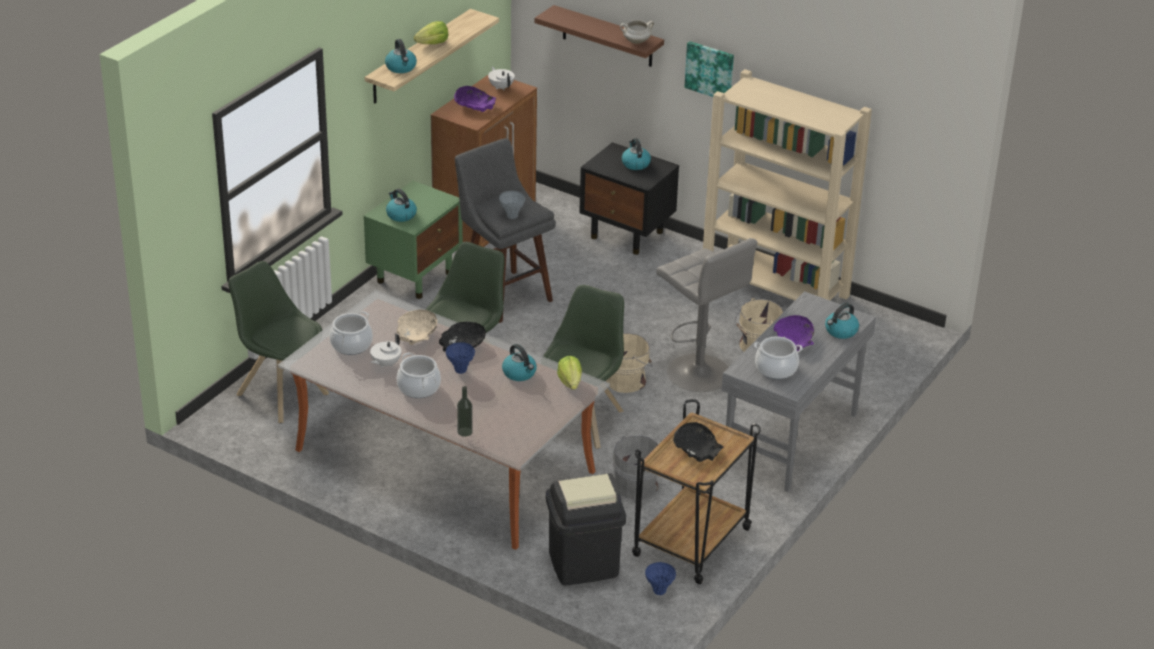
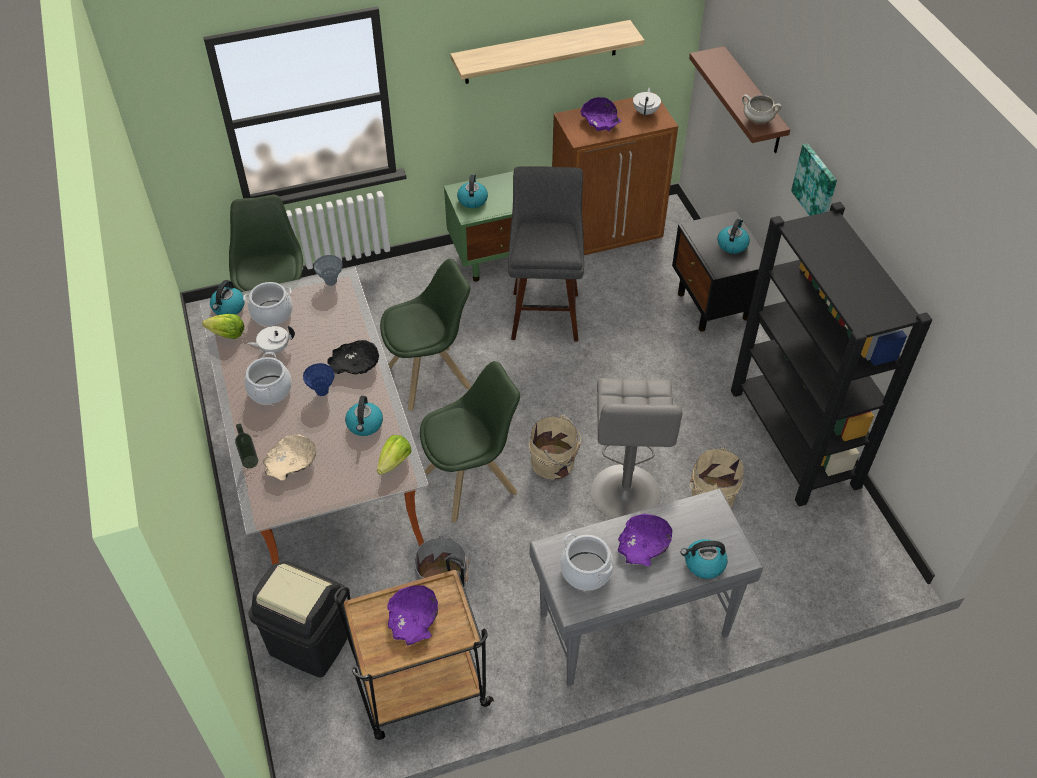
camera: 40 degrees right, 15 degrees up
(401, 67) = (492, 57): kettle -> kettle (228, 308)
(417, 333) = (333, 331): beige bowl -> beige bowl (291, 463)
(433, 43) = (550, 43): lettuce -> lettuce (227, 334)
(512, 216) = (536, 250): grey vase -> grey vase (331, 282)
(659, 591) = (337, 721): blue vase -> none
(696, 449) = (413, 619): black bowl -> purple bowl
(775, 288) = (794, 438): beige bookcase -> black bookcase

